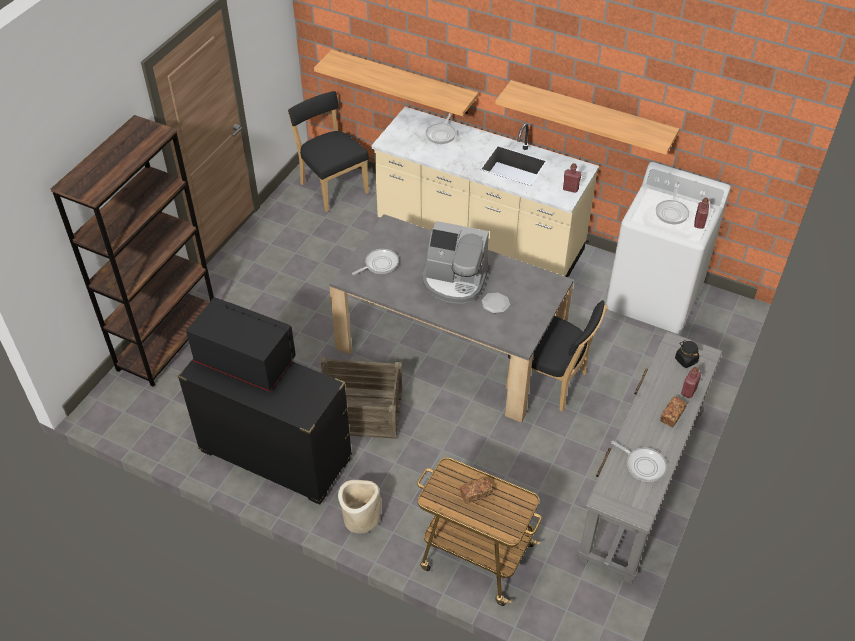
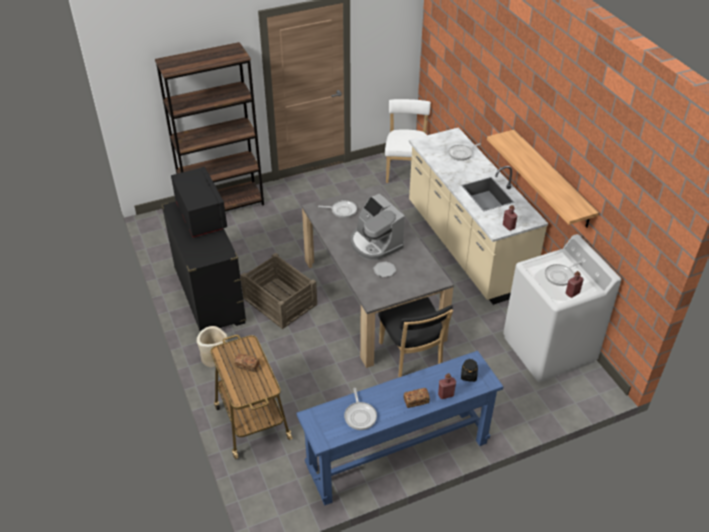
camera: 40 degrees right, 5 degrees down
(332, 186) = (406, 170): black chair -> white chair
(403, 82) = (462, 108): shelf -> none
(640, 486) = (397, 455): grey console table -> blue console table

